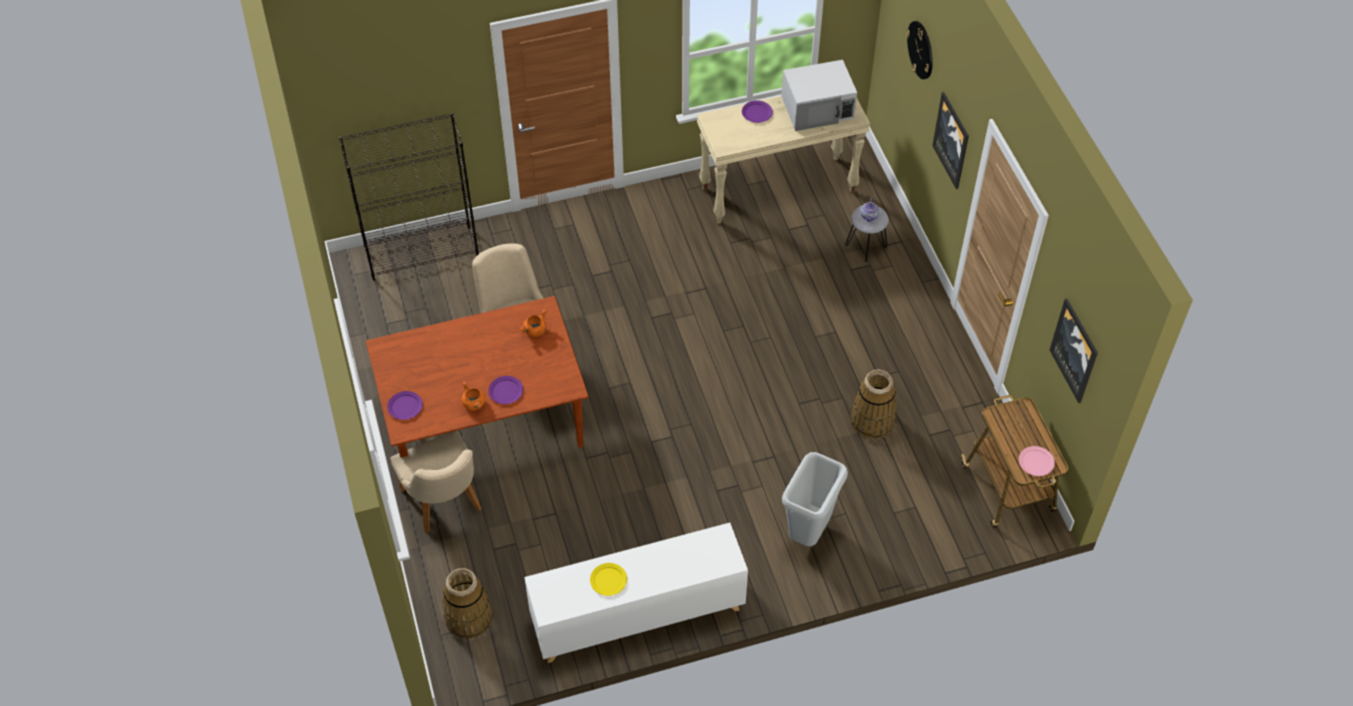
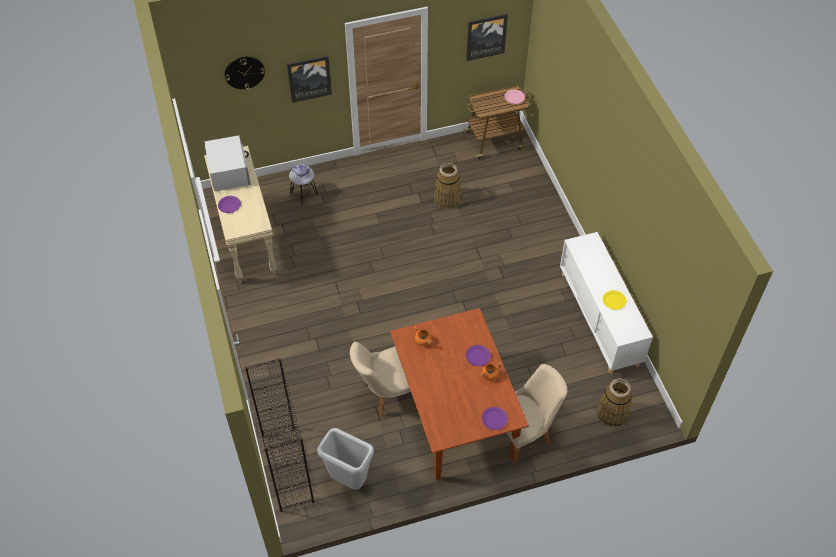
camera: 90 degrees left, 0 degrees up
(808, 532) = (531, 232): grey trash can -> grey trash can (348, 481)

